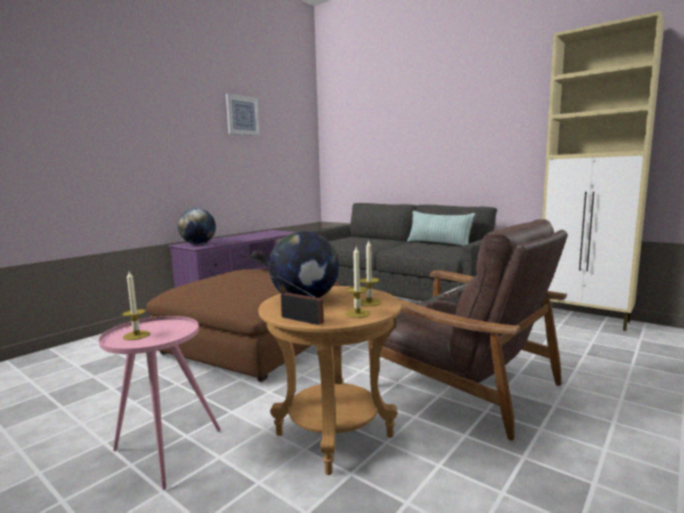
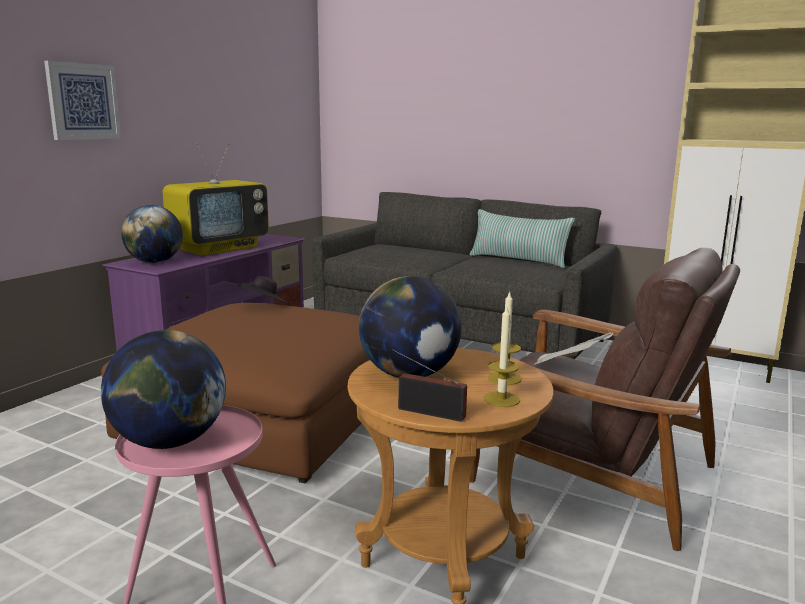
camera: 10 degrees left, 5 degrees up
(136, 335) = (169, 442): candle -> globe
(242, 115) = (210, 48): picture -> picture (83, 101)
(243, 237) = (219, 248): none -> television

